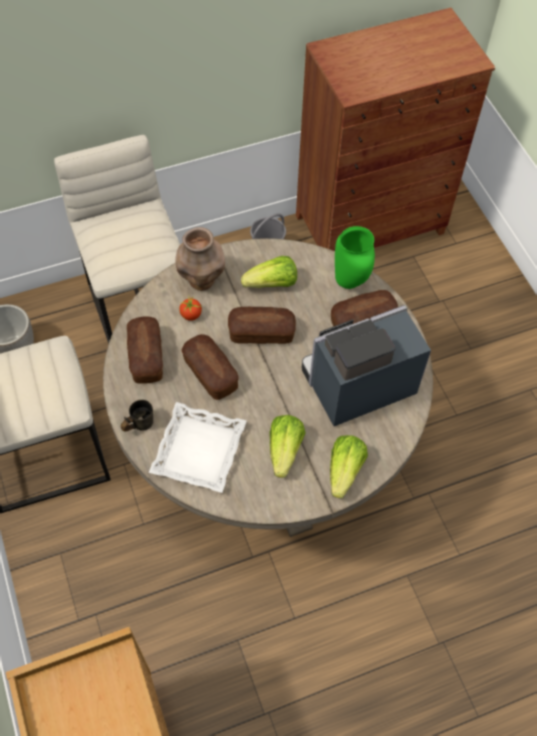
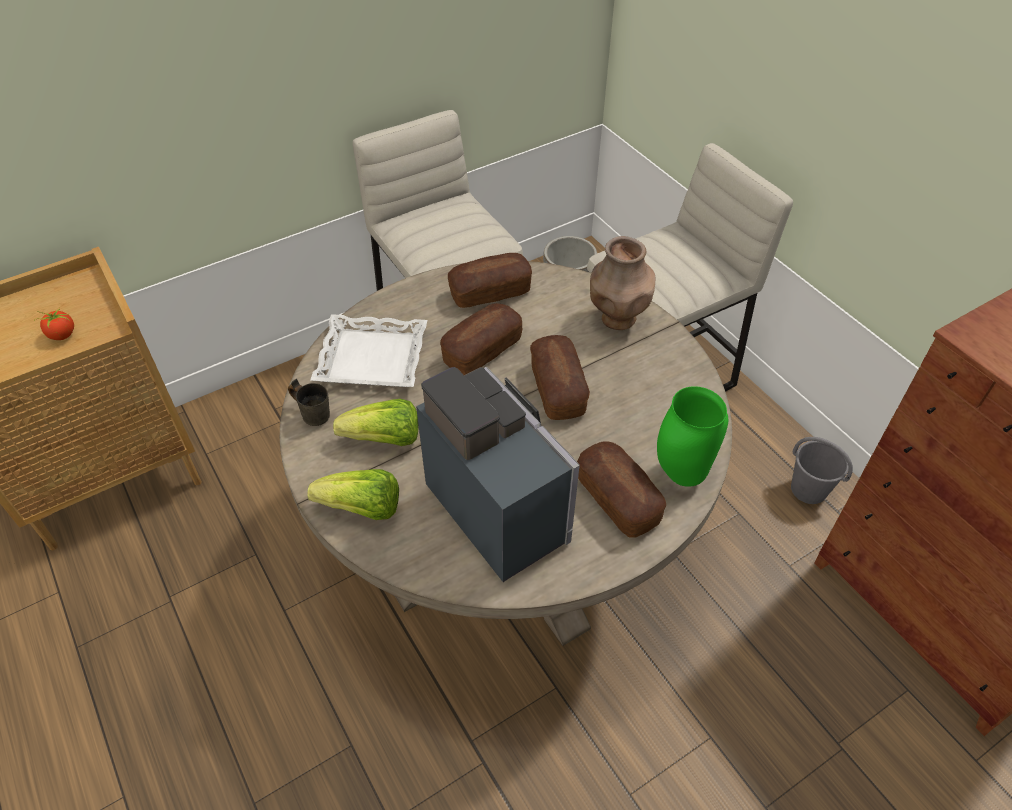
camera: 80 degrees right, 10 degrees down
(138, 423) = (399, 302): grey mug -> grey mug (314, 412)
(191, 315) = (562, 318): tomato -> tomato (62, 335)
(272, 284) = (640, 388): lettuce -> none

